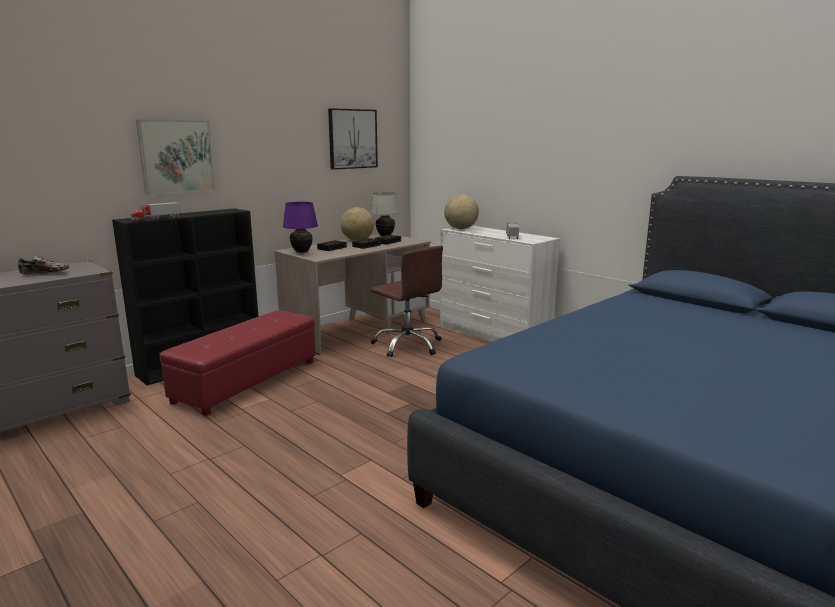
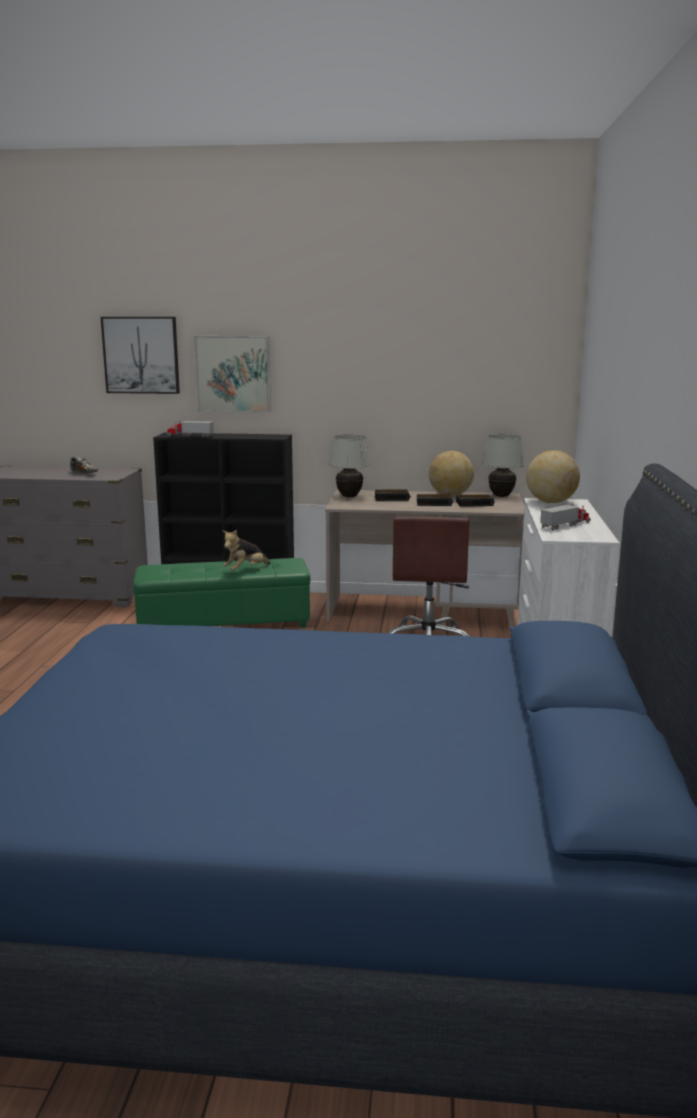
camera: 50 degrees right, 0 degrees up
(247, 381) = (225, 622): red ottoman -> green ottoman
(266, 327) = (245, 570): none -> plush toy
(301, 252) = (349, 496): purple table lamp -> white table lamp
(352, 139) = (470, 358): picture -> picture (141, 355)

